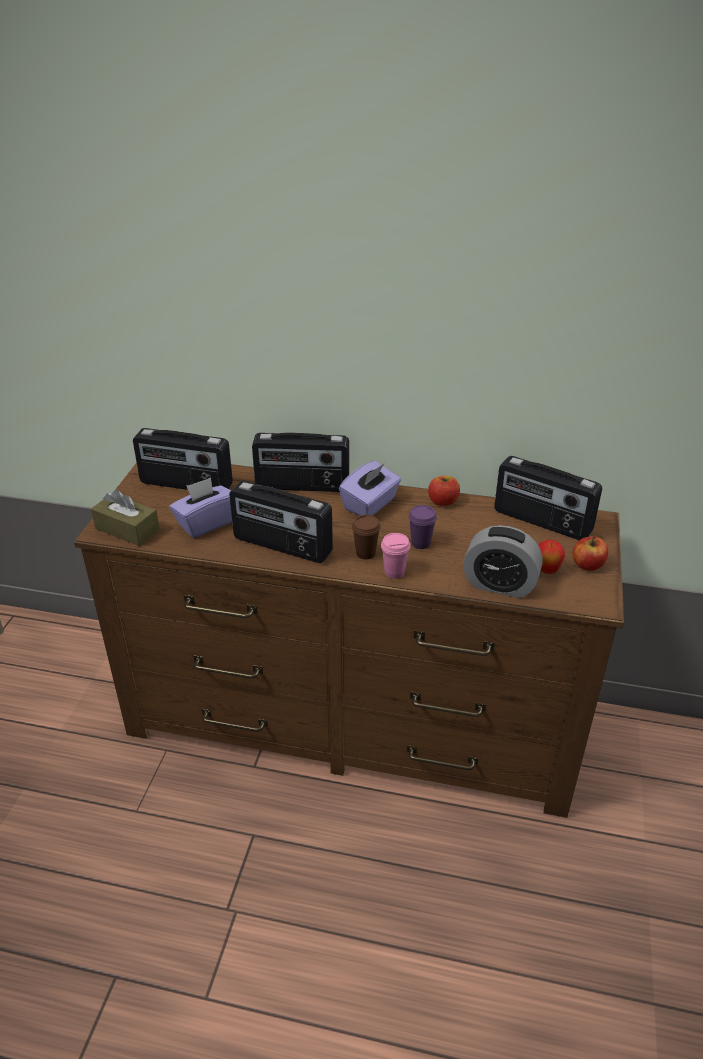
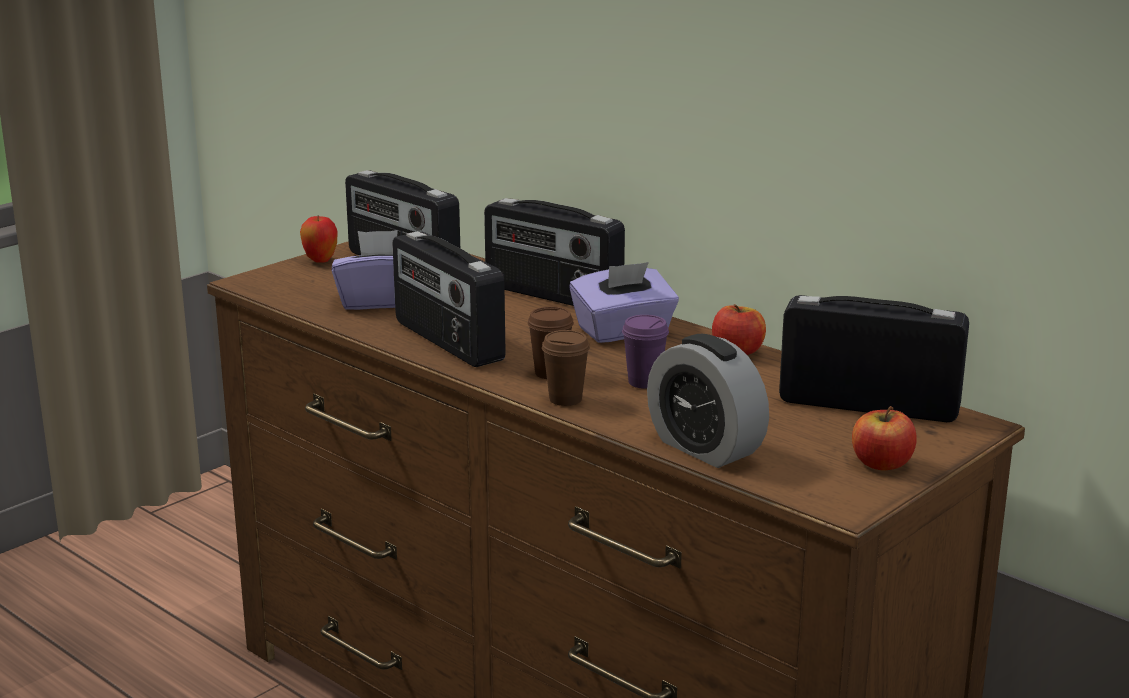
camera: 30 degrees right, 15 degrees down
(127, 529) = (279, 286): brown tissue box -> none
(394, 572) = (565, 399): pink cup -> brown cup
(541, 522) = (869, 405): radio -> radio turned 135 degrees clockwise
(546, 571) = (802, 453): apple -> apple (320, 261)

